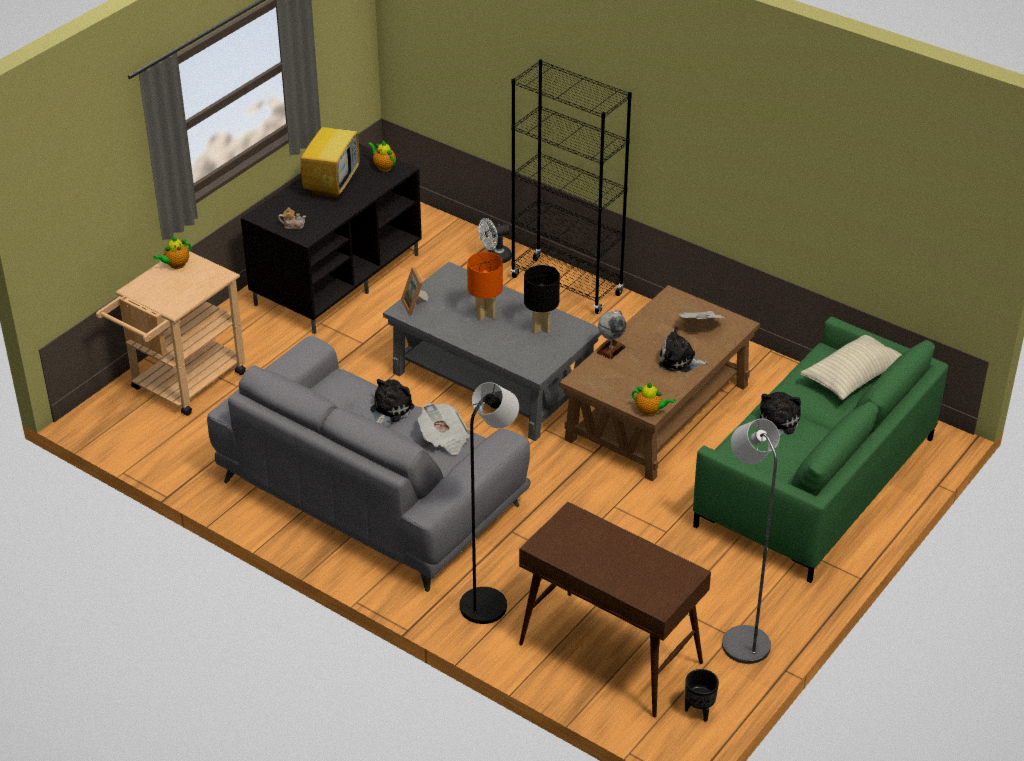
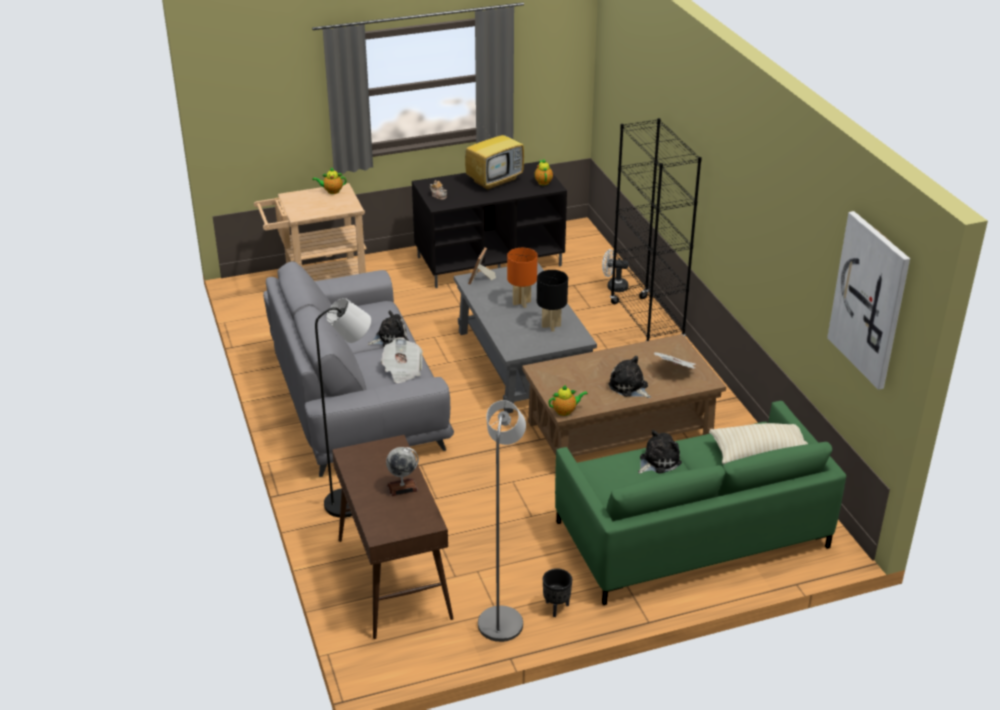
camera: 35 degrees right, 5 degrees down
(611, 349) = (586, 359): globe -> globe (402, 487)
(650, 411) = (565, 411): teapot -> teapot turned 75 degrees counterclockwise
(699, 711) = (411, 653): black planter -> black planter (556, 608)
(937, 192) = (869, 299): none -> picture

